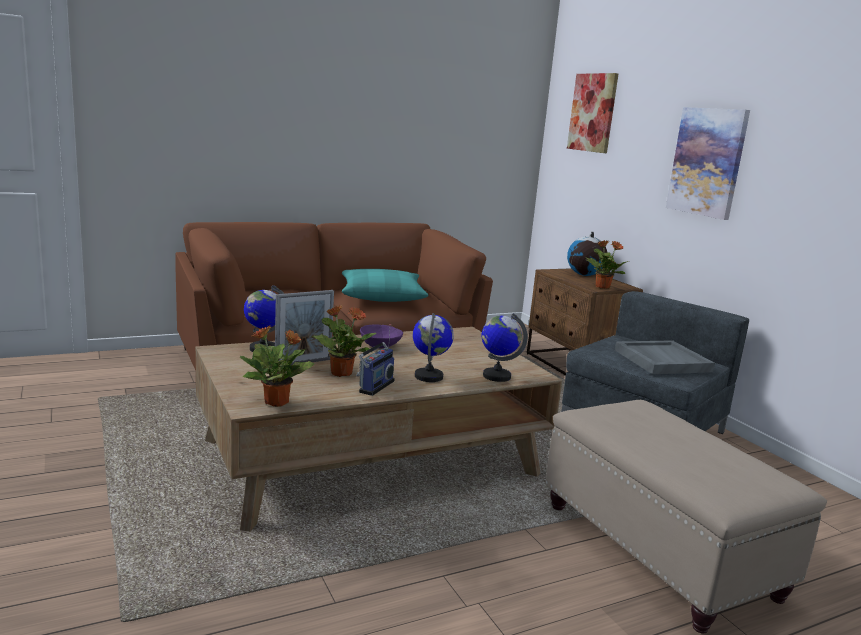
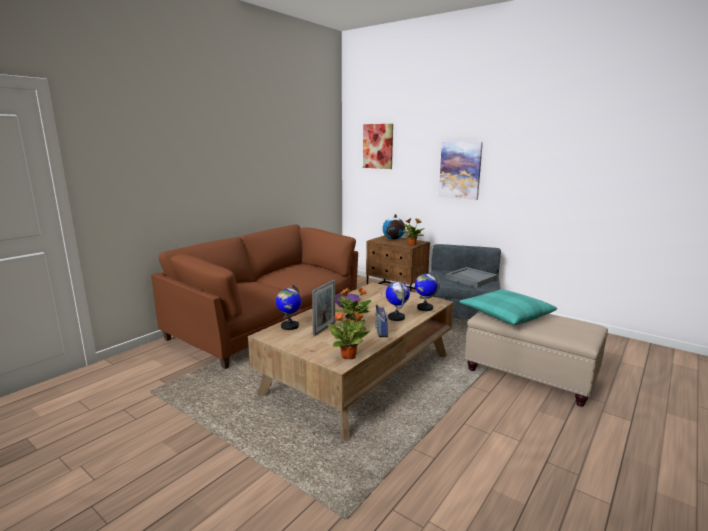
camera: 25 degrees left, 0 degrees up
(382, 295) = (296, 274): turquoise pillow -> turquoise pillow (506, 314)

